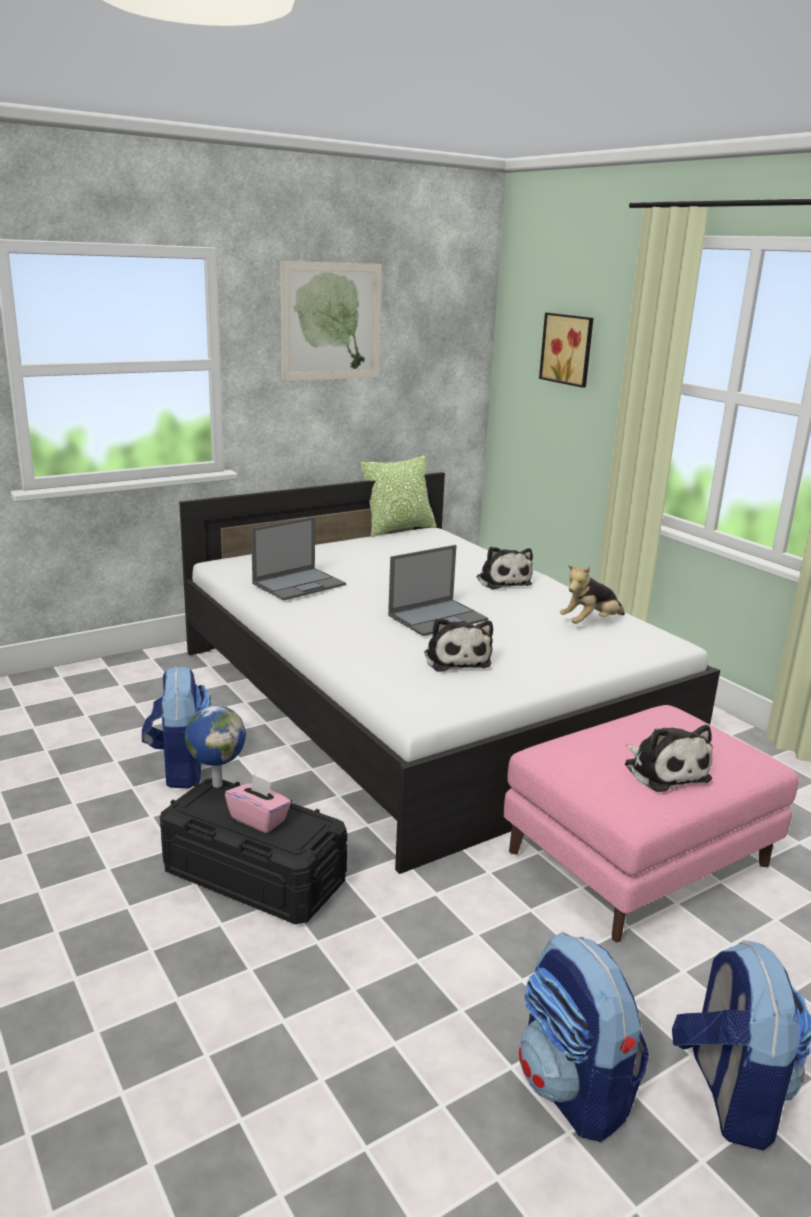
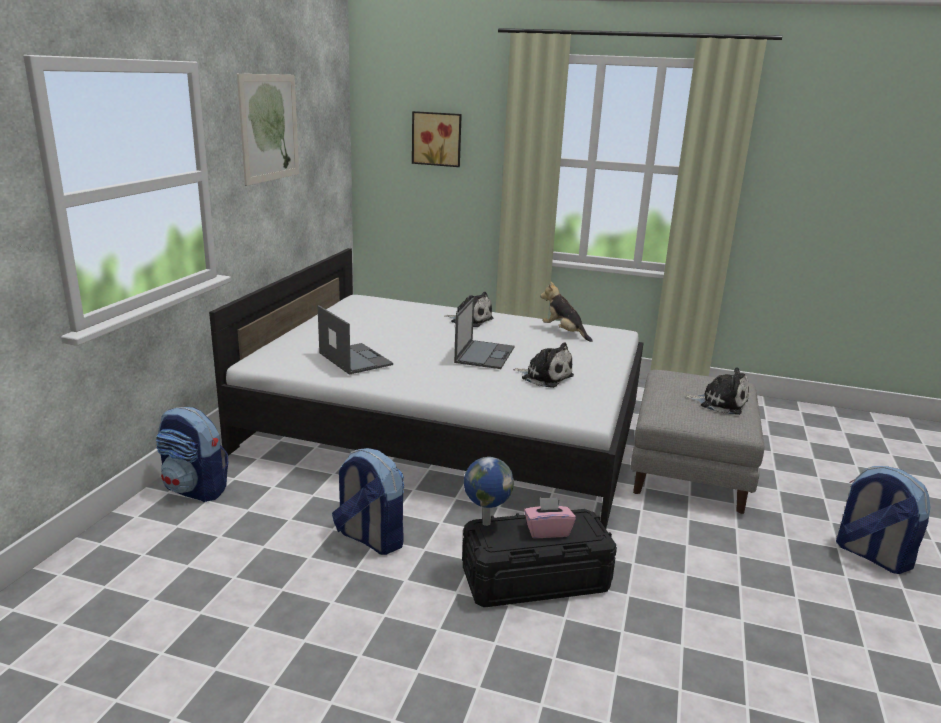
camera: 40 degrees left, 0 degrees up
(299, 584) = (354, 359): laptop -> laptop turned 45 degrees counterclockwise
(398, 529) = (332, 301): pillow -> none
(574, 1089) = (829, 590): backpack -> backpack (196, 489)
(590, 623) = (564, 333): plush toy -> plush toy turned 120 degrees clockwise
(639, 858) = (688, 467): pink ottoman -> grey ottoman

